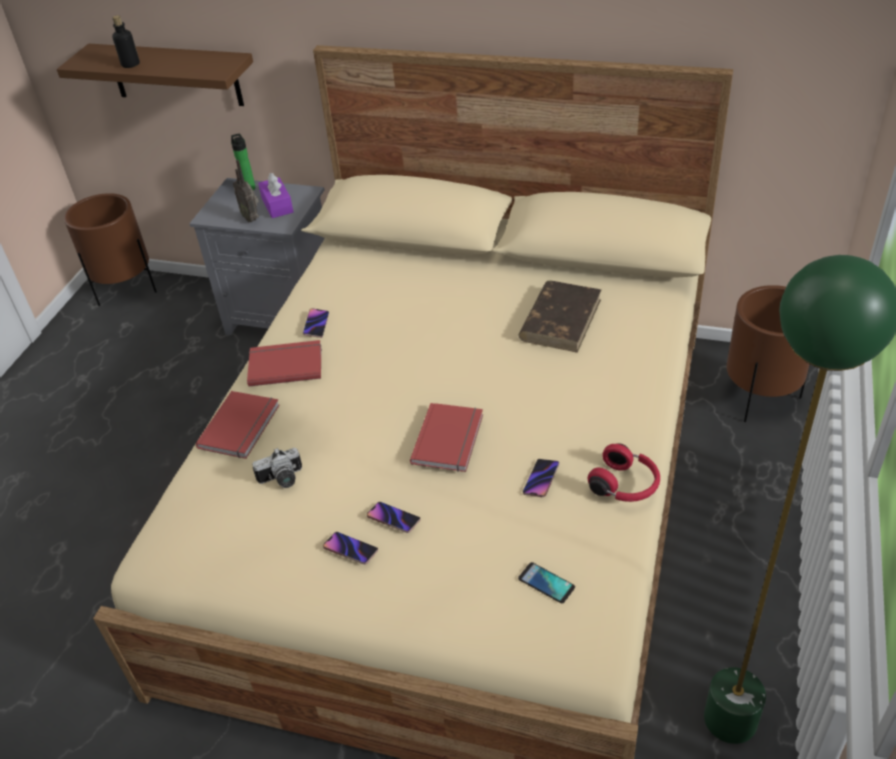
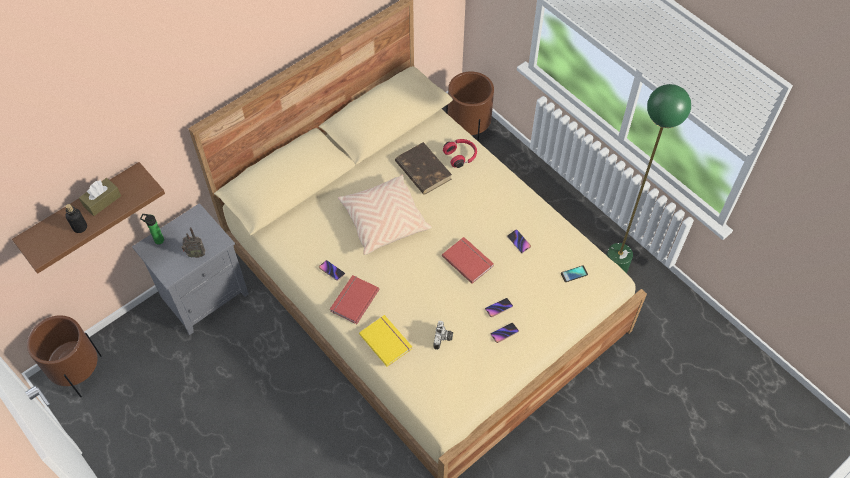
camera: 60 degrees left, 15 degrees up
(177, 59) = (102, 201): none -> brown tissue box
(242, 426) = (386, 340): red book -> yellow book
(277, 205) = (195, 235): purple tissue box -> none
(439, 328) = (384, 221): none -> beige pillow
(625, 485) = (545, 215): red headphones -> red headphones (461, 156)

